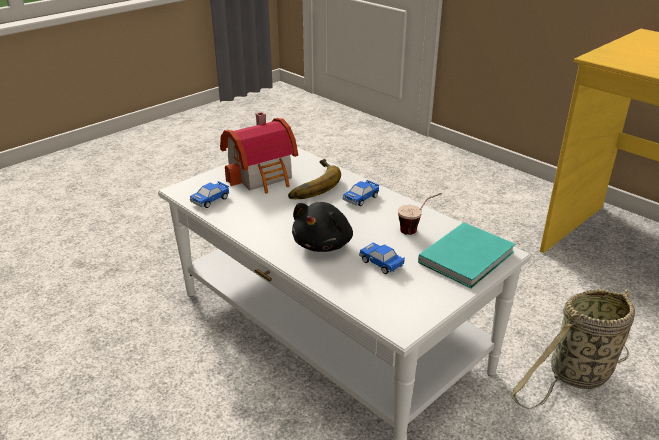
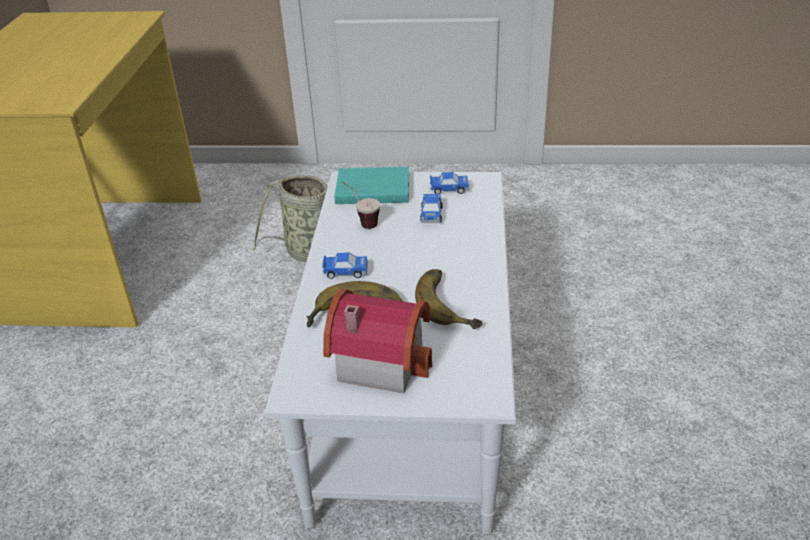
camera: 130 degrees left, 5 degrees up
(210, 200) = (476, 358): toy car -> toy car (448, 189)
(266, 216) = (451, 302): none -> banana
(324, 244) = (445, 250): black plush toy -> none

